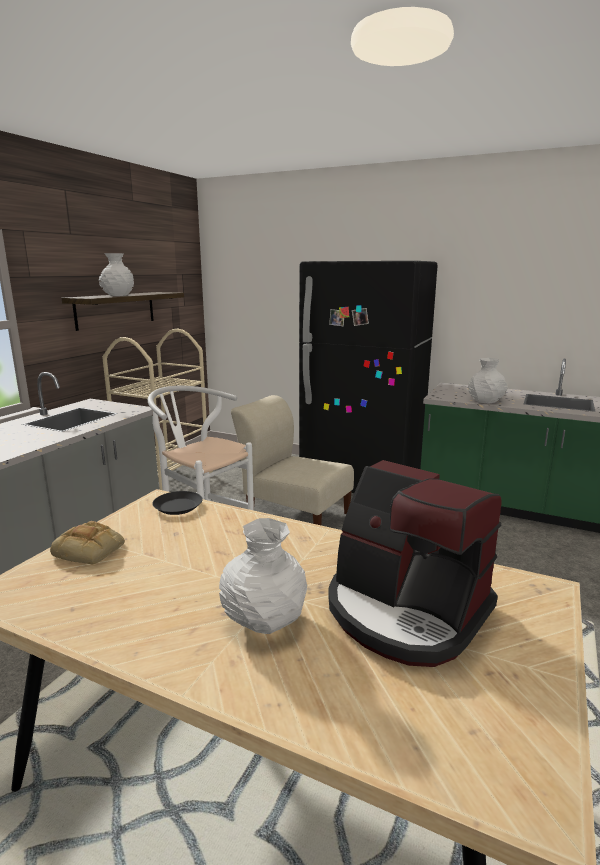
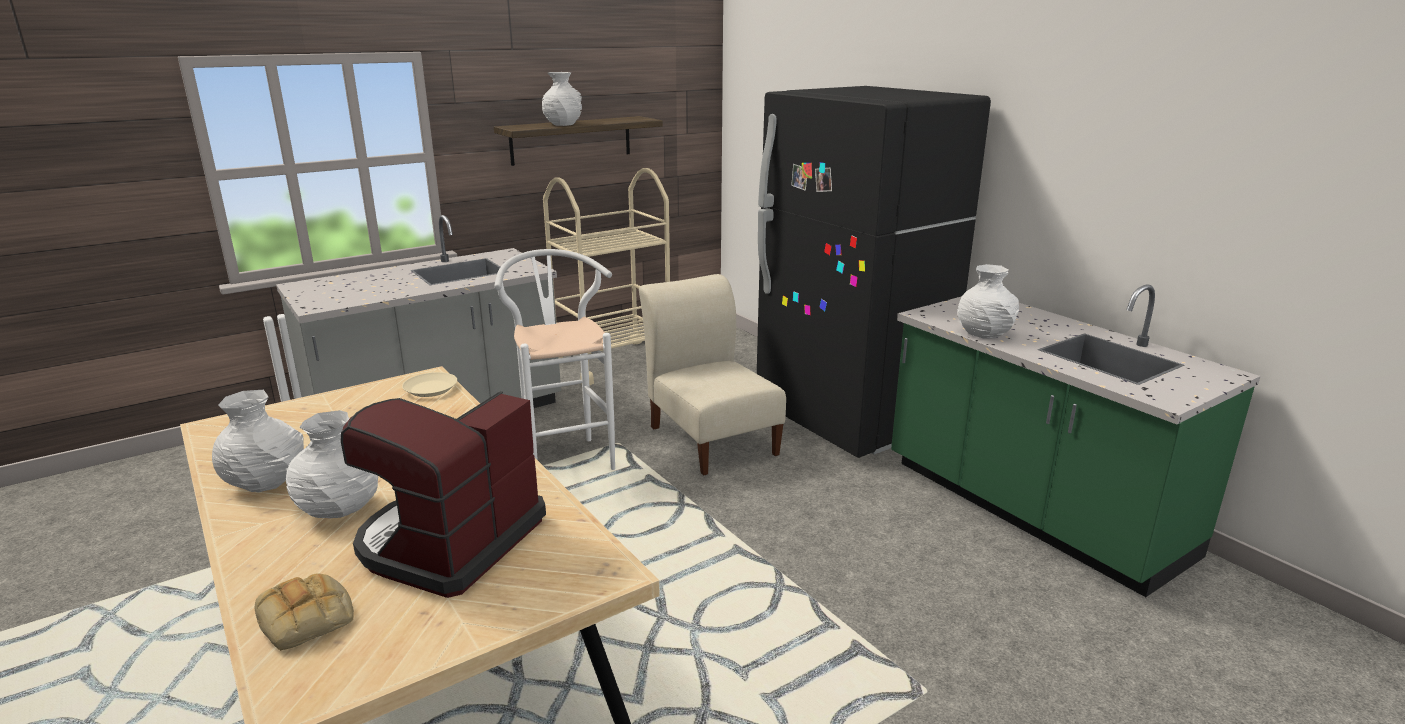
camera: 30 degrees right, 5 degrees up
(90, 550) = (313, 410): bread -> bread (308, 618)
(151, 623) = (267, 481): none -> white vase
(178, 507) = (431, 389): black plate -> beige plate
(405, 611) = (450, 542): coffee machine -> coffee machine turned 45 degrees clockwise

